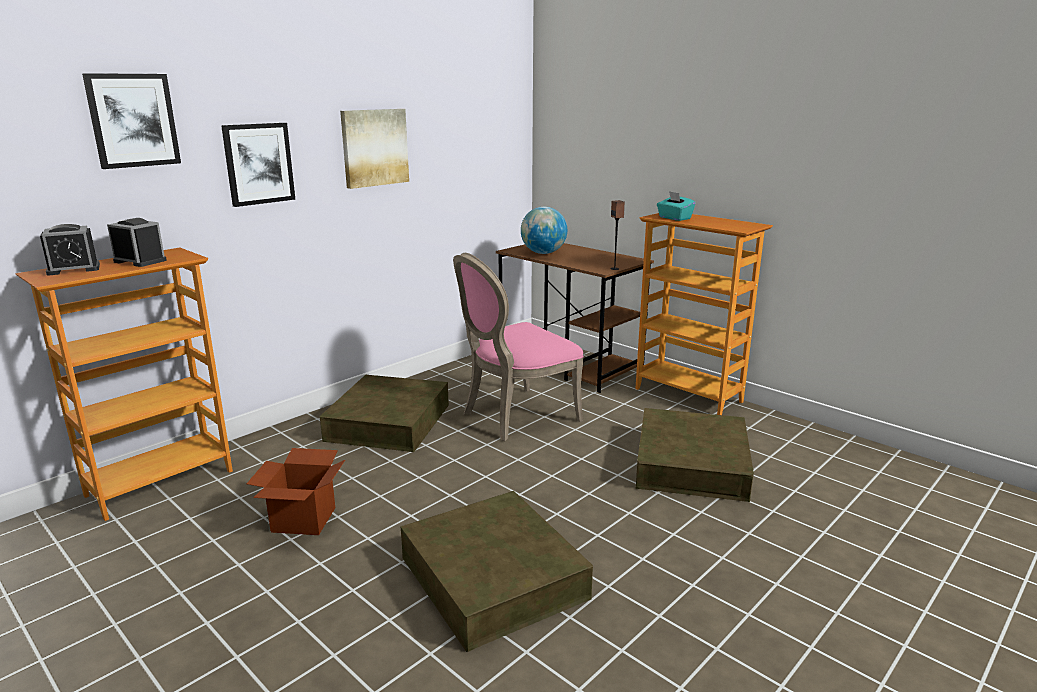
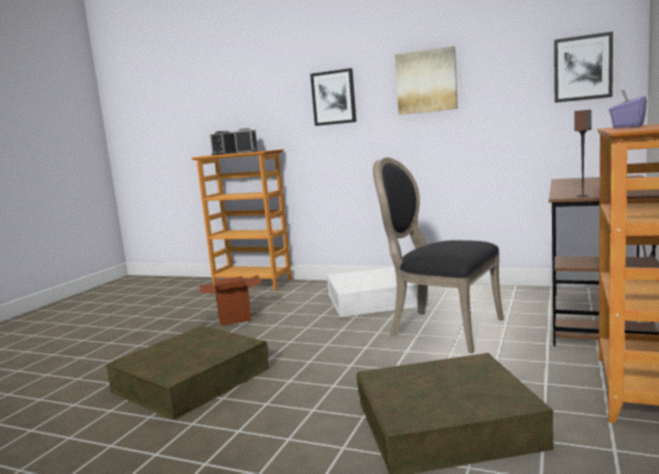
camera: 70 degrees right, 10 degrees down
(133, 120) = (266, 75): picture -> picture (582, 68)
(388, 422) = (375, 299): brown storage box -> white storage box
(515, 416) = (441, 328): pink chair -> black chair
(543, 253) = (580, 182): globe -> none
(674, 218) = (627, 127): turquoise tissue box -> purple tissue box

